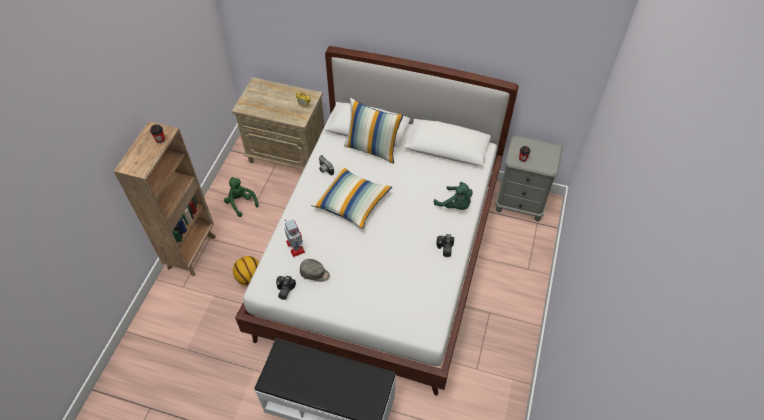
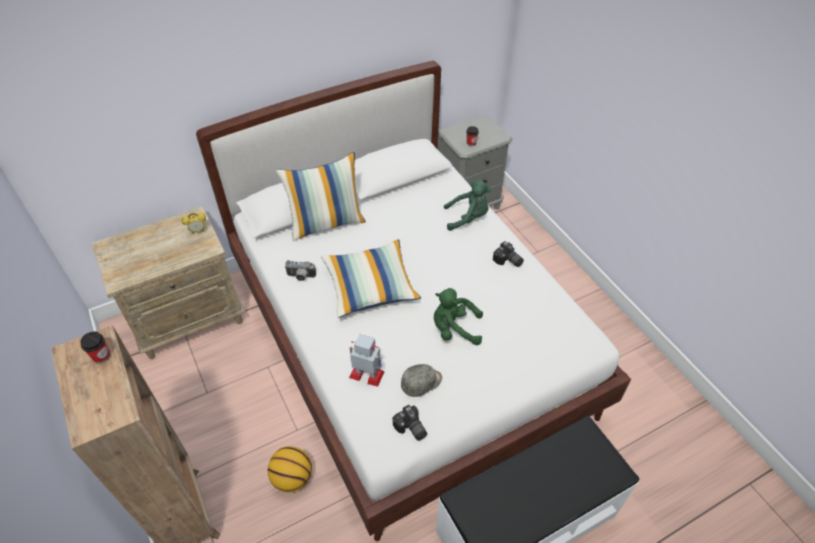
camera: 45 degrees left, 5 degrees down
(241, 203) = (189, 409): green plush toy -> green plush toy (454, 329)

